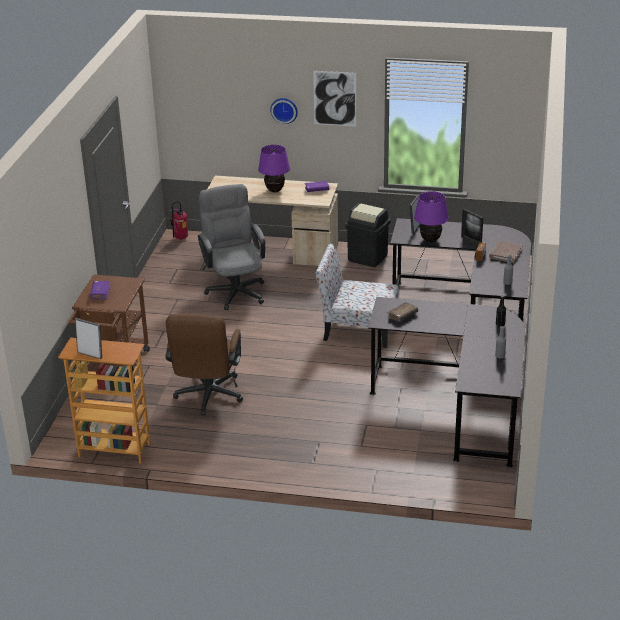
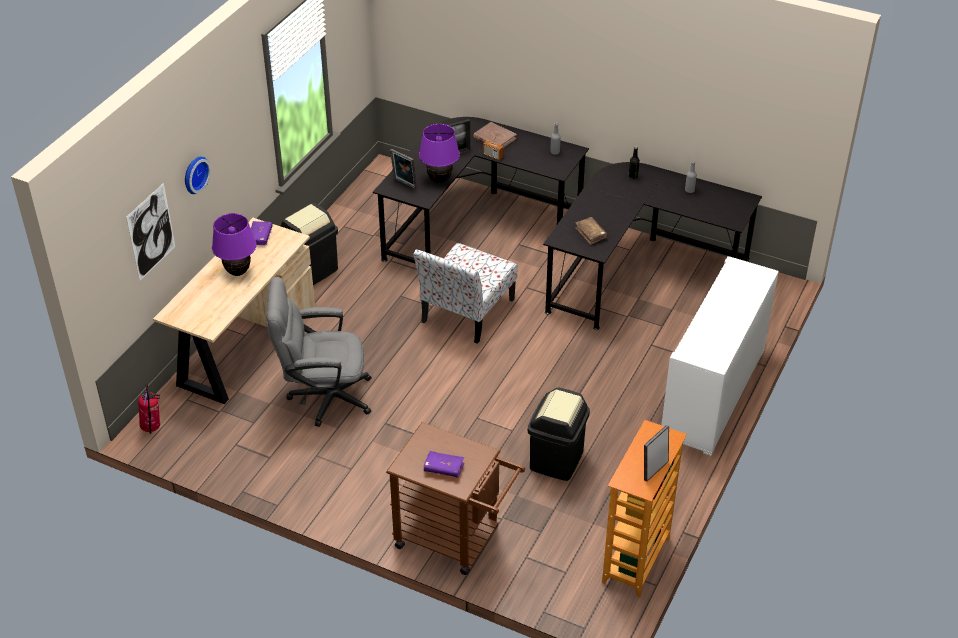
camera: 75 degrees left, 10 degrees up
(208, 398) = (557, 460): brown office chair -> black trash can
(319, 466) = (713, 393): none -> white cabinet
(335, 98) = (232, 120): picture -> picture (151, 232)

